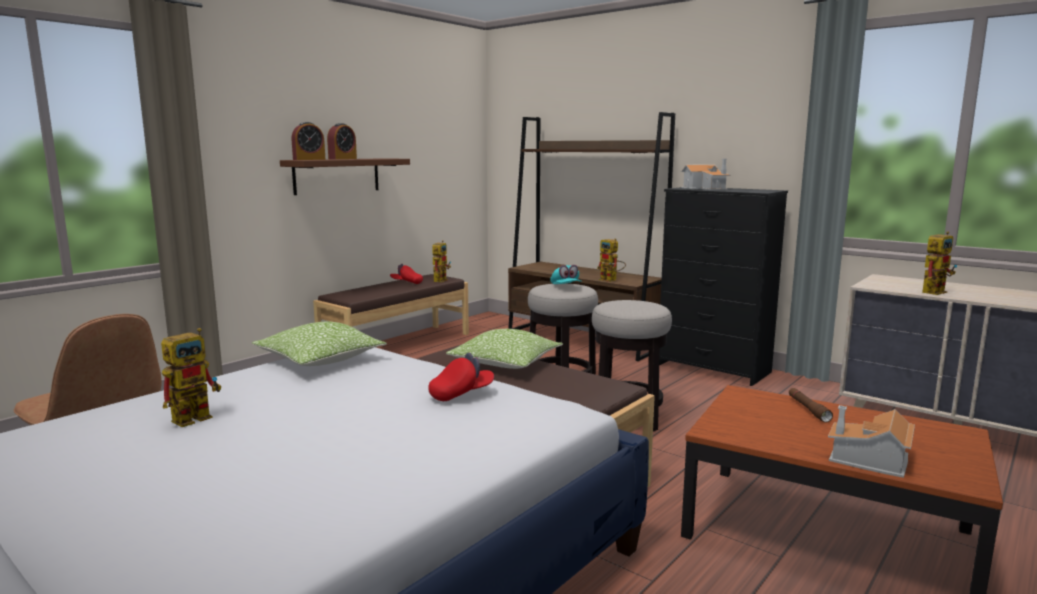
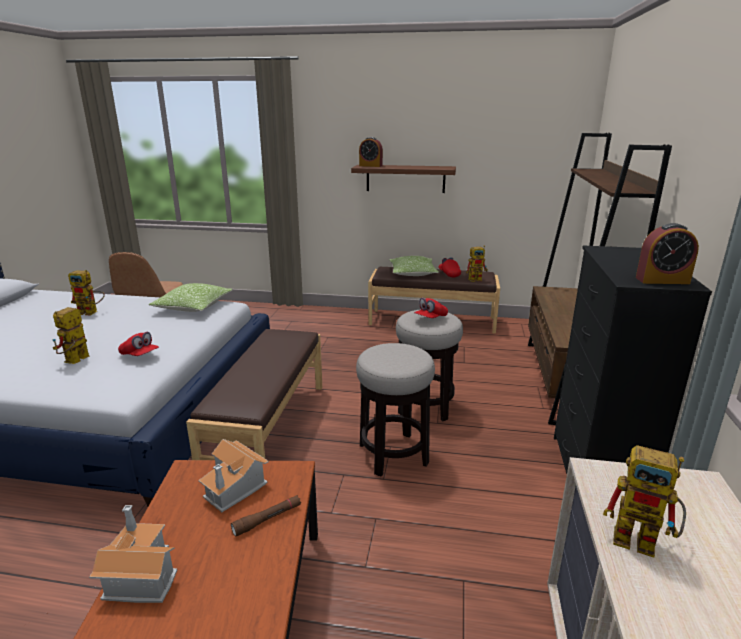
camera: 60 degrees right, 10 degrees up
(342, 159) = (404, 166): alarm clock -> alarm clock (662, 280)
(505, 363) = (275, 356): pillow -> pillow (412, 273)
(565, 287) = (430, 318): turquoise cap -> red cap
(611, 280) = (563, 331): toy robot -> toy robot (74, 361)
(706, 188) = (631, 257): toy house -> toy house (235, 487)

